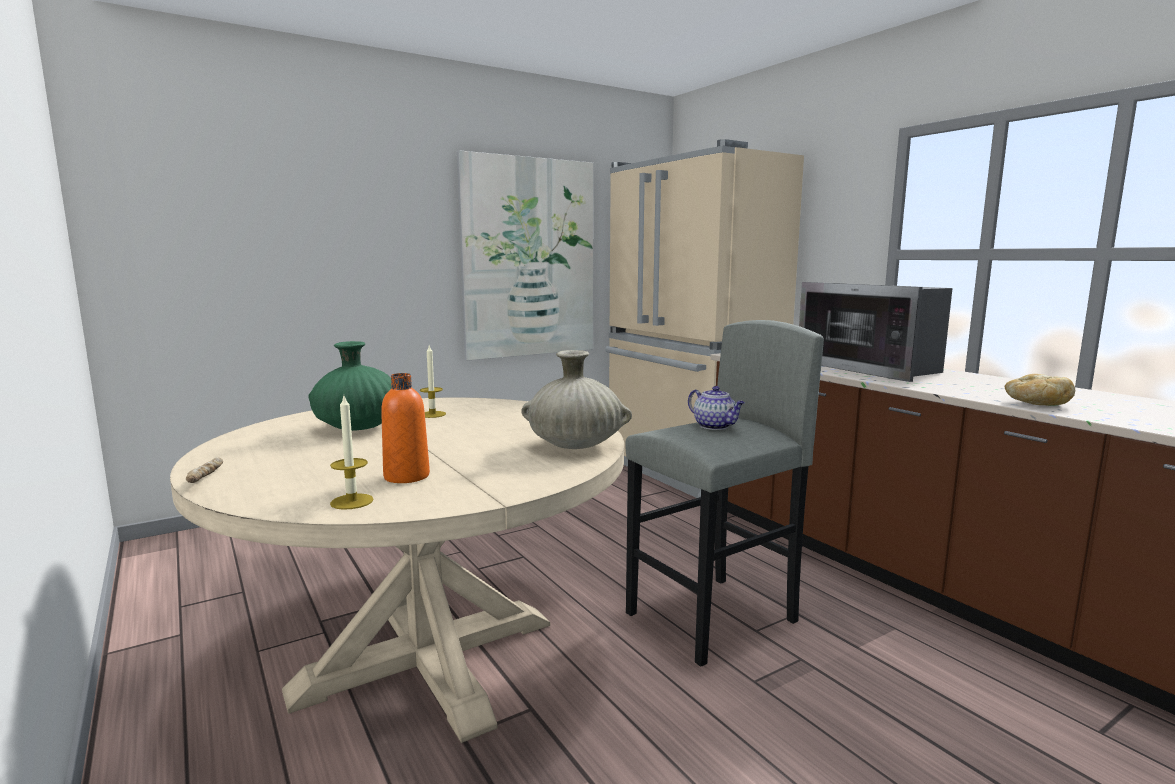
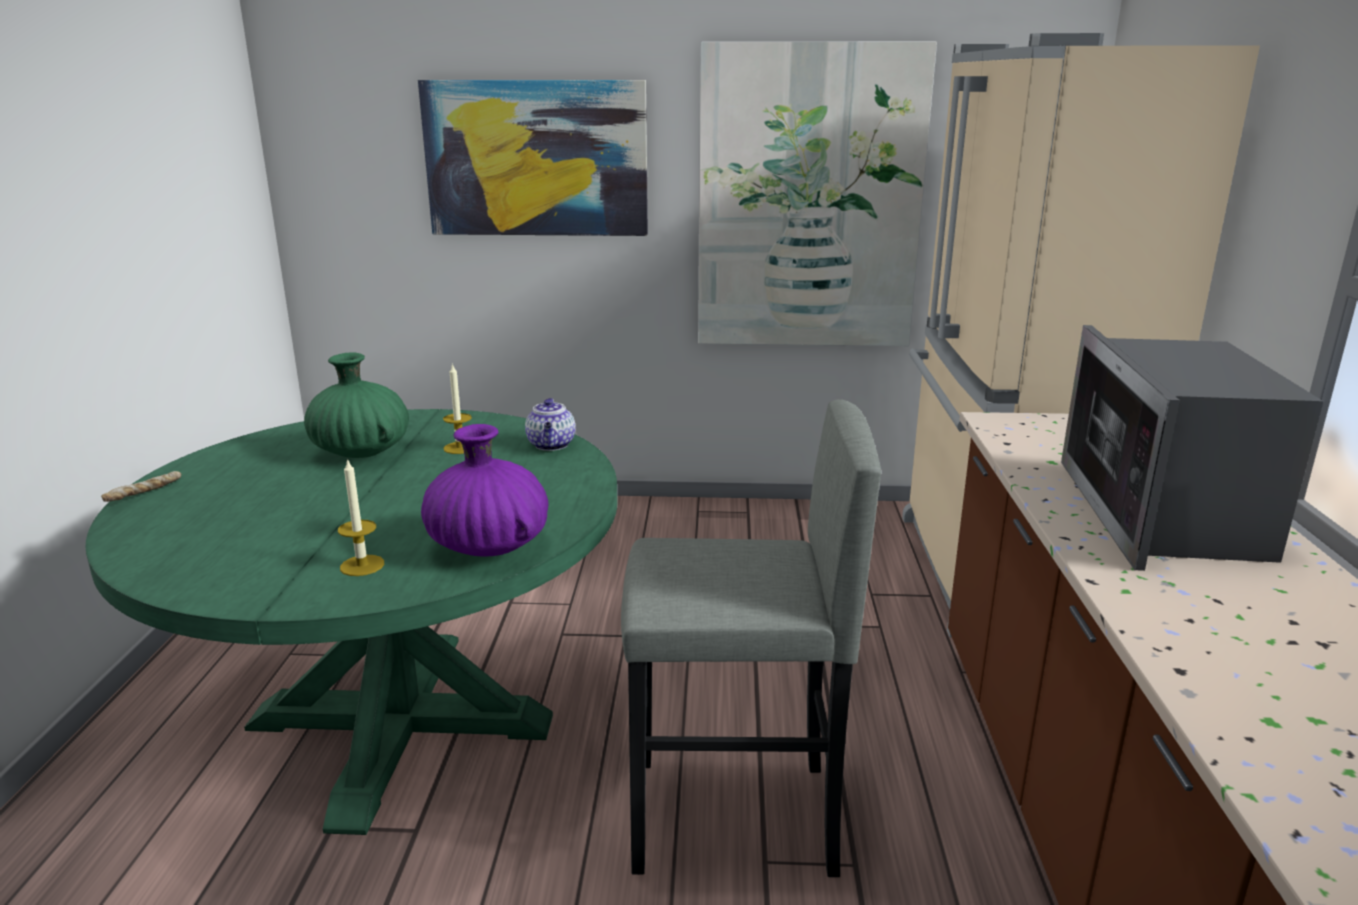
camera: 35 degrees right, 10 degrees up
(340, 228) = (536, 159): none -> picture
(352, 501) = (173, 565): candle -> candle (362, 565)
(406, 476) = (266, 544): orange bottle -> none
(427, 656) = (400, 723): beige dining table -> green dining table
(575, 446) = (488, 547): beige vase -> purple vase
(715, 426) = (731, 561): teapot -> teapot (551, 445)
(1036, 404) = (1238, 707): bread -> none

